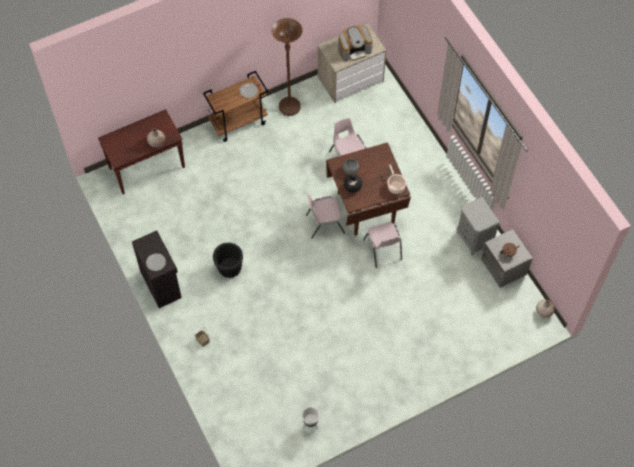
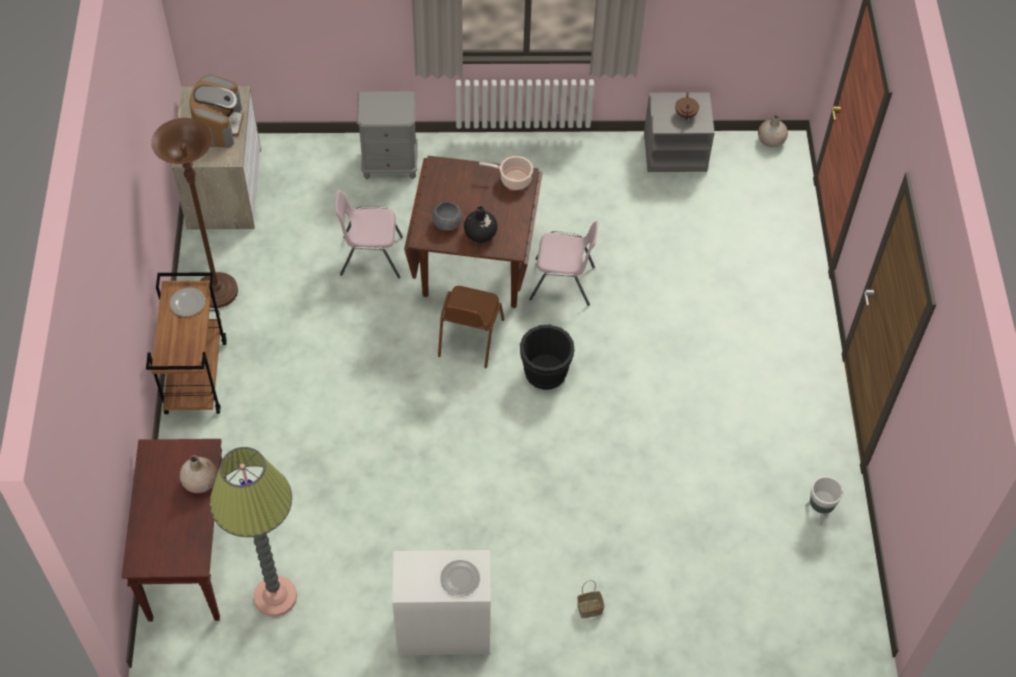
camera: 65 degrees left, 5 degrees down
(144, 210) = (275, 596): none -> floor lamp
(161, 284) = (443, 630): black cabinet -> white cabinet
(229, 267) = (472, 509): black bucket -> black bucket (545, 373)
(324, 223) = (469, 338): pink chair -> brown chair
(474, 239) = (609, 165): grey nightstand -> grey nightstand (390, 164)

